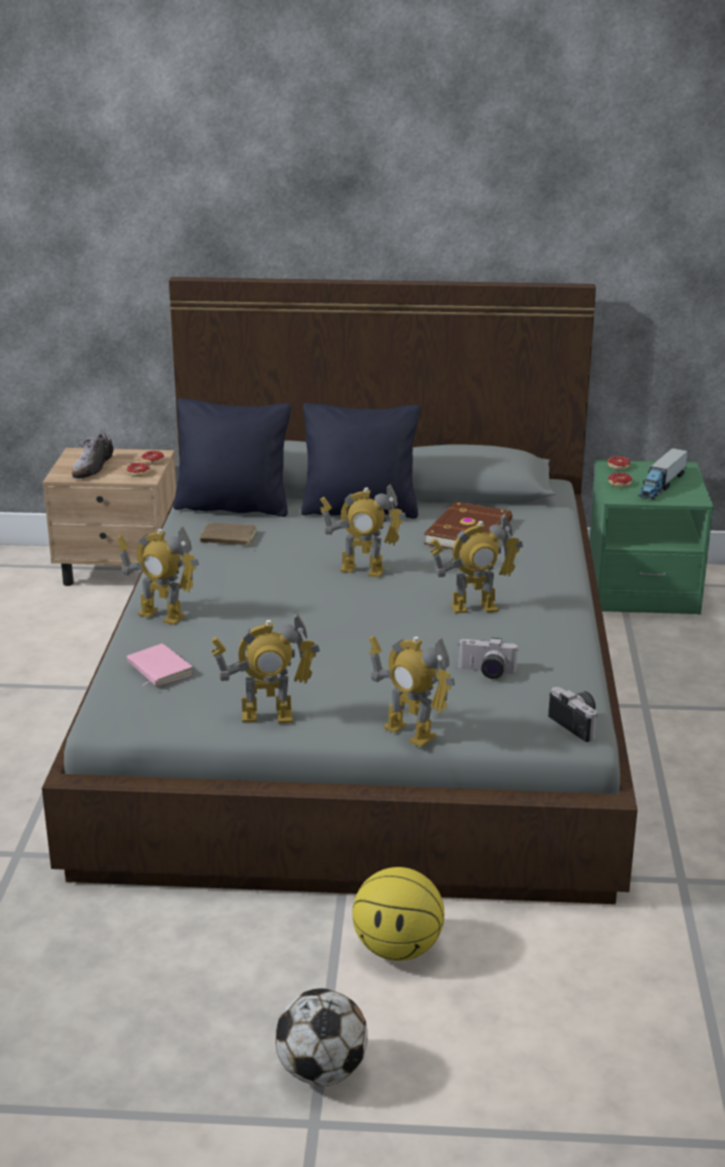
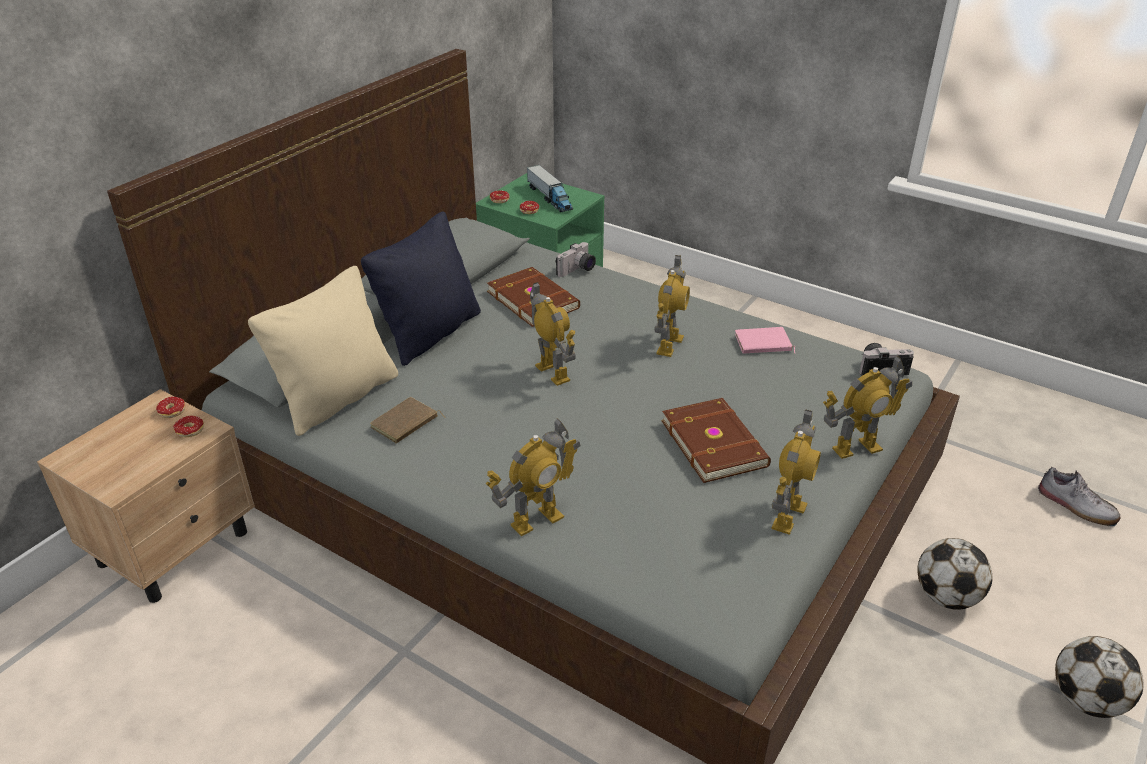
camera: 60 degrees left, 10 degrees up
(92, 468) = (127, 458): shoe -> shoe (1076, 506)
(157, 669) = (658, 556): pink book -> pink book (763, 344)
(233, 507) = (338, 398): black pillow -> beige pillow
(339, 662) = (715, 442): none -> brown book
(362, 570) = (553, 372): toy robot -> toy robot turned 75 degrees counterclockwise
(398, 949) = (946, 597): basketball -> football
(486, 672) = (779, 378): camera -> camera (577, 270)

